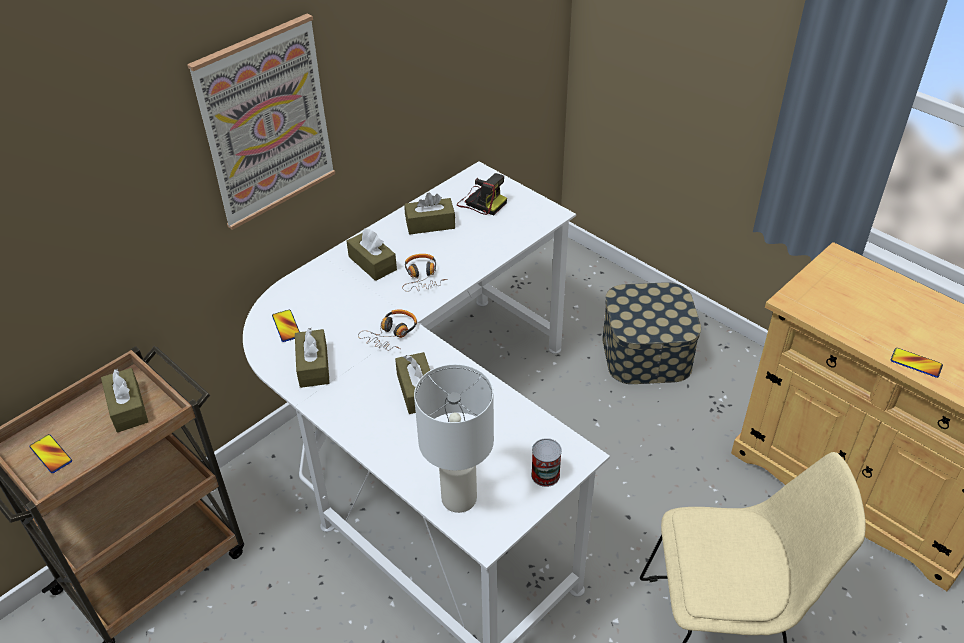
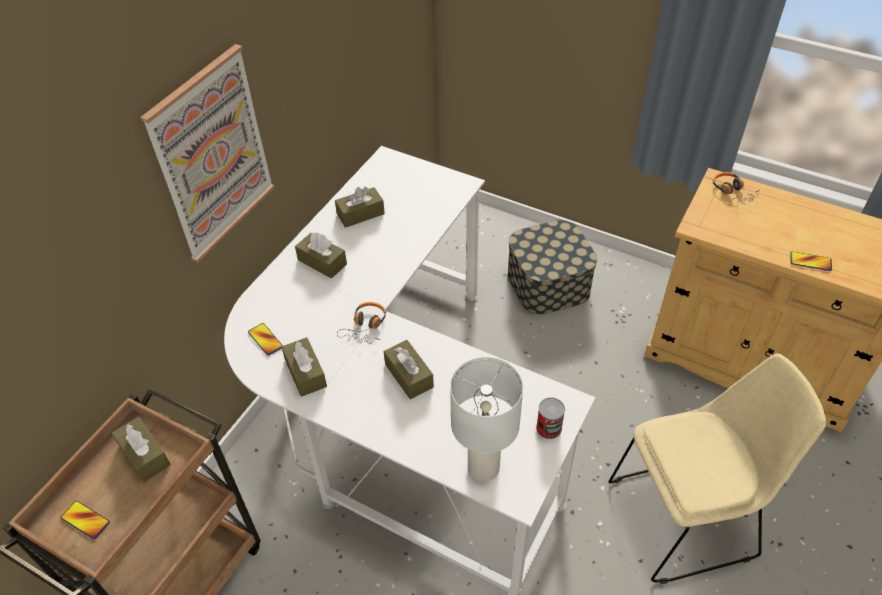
camera: 15 degrees left, 5 degrees up
(422, 277) = (372, 266): headphones -> headphones (732, 193)
(481, 202) = (398, 184): camera -> none

